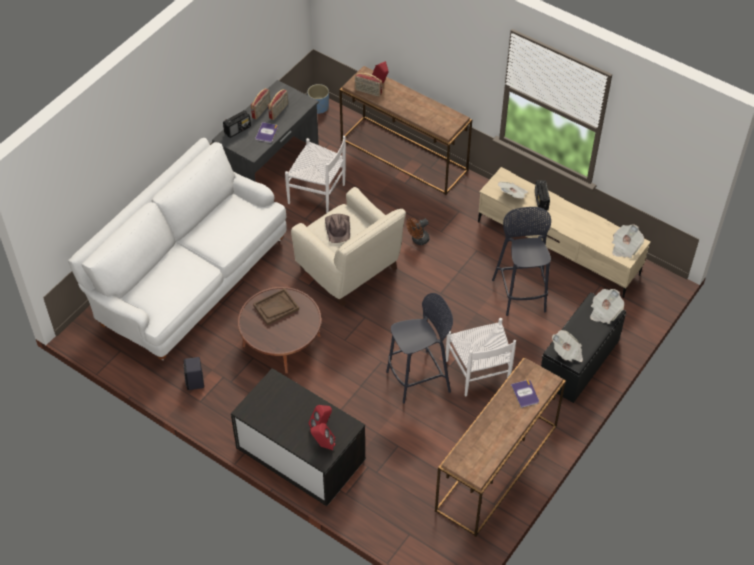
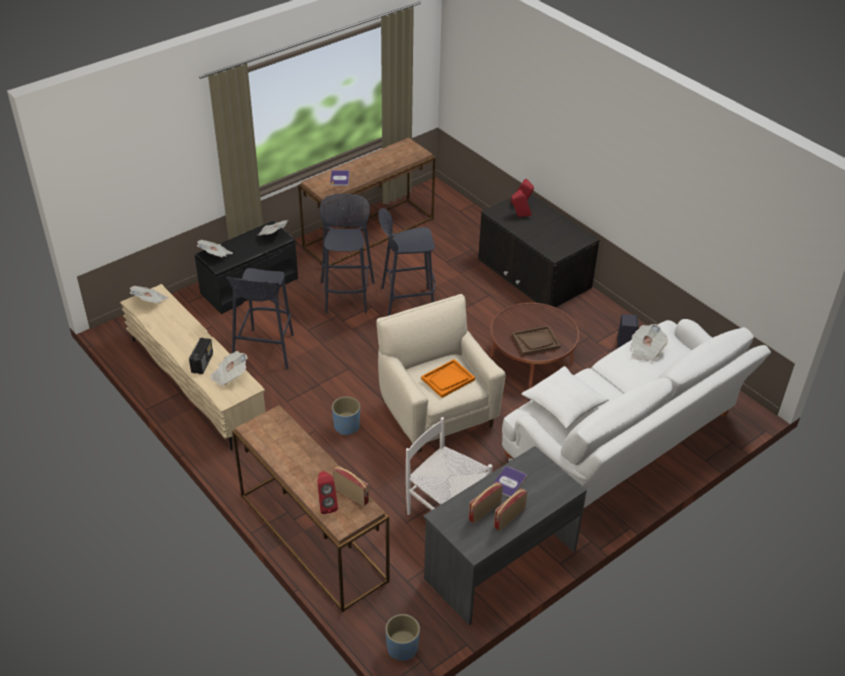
camera: 165 degrees left, 10 degrees down
(175, 288) = (645, 350): none -> newspaper
(238, 129) = (548, 496): radio -> none
(239, 222) = (564, 404): none -> white pillow
(338, 228) = (448, 379): brown hat -> orange tray
(418, 240) = (346, 426): brown fan -> blue planter
(479, 373) = (347, 296): white chair -> grey stool

